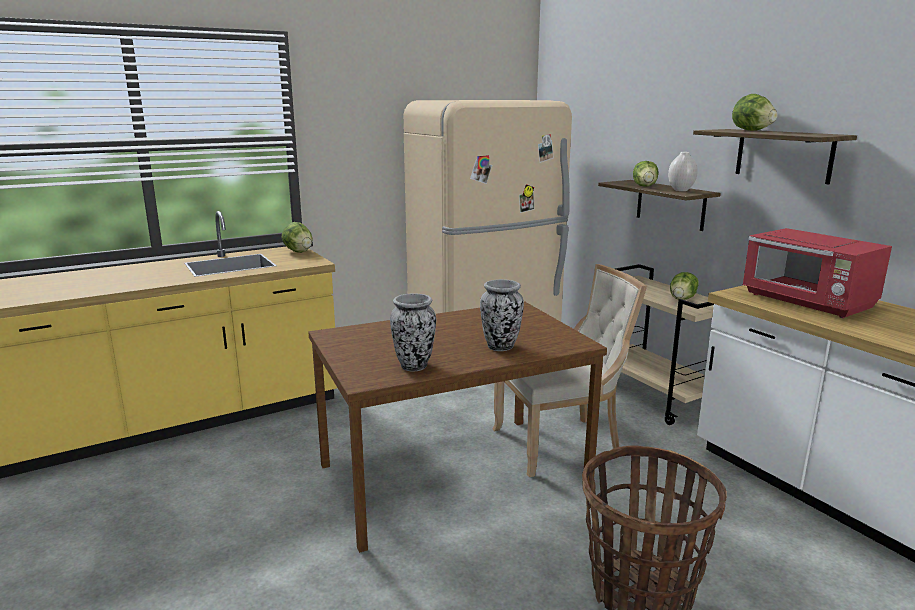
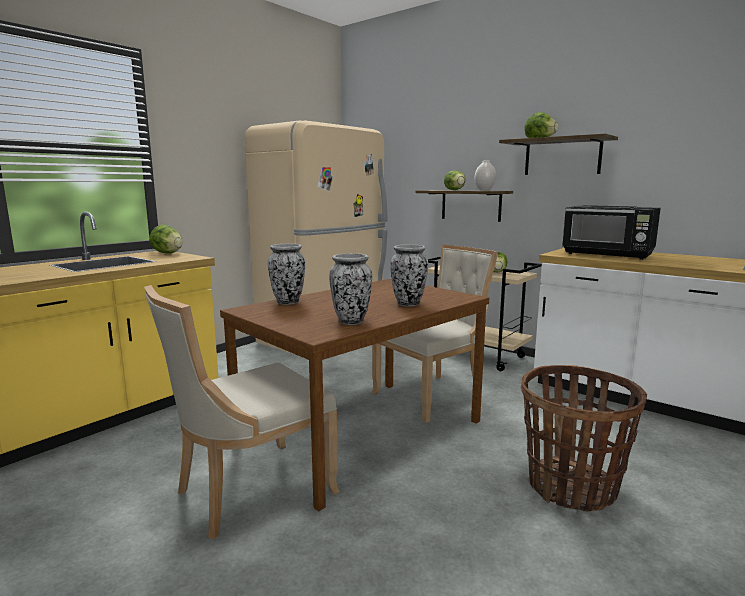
camera: 20 degrees left, 5 degrees down
(310, 517) = (249, 491): none -> beige chair
(380, 328) = (288, 302): none -> vase
(808, 302) = (608, 255): red microwave -> black microwave

